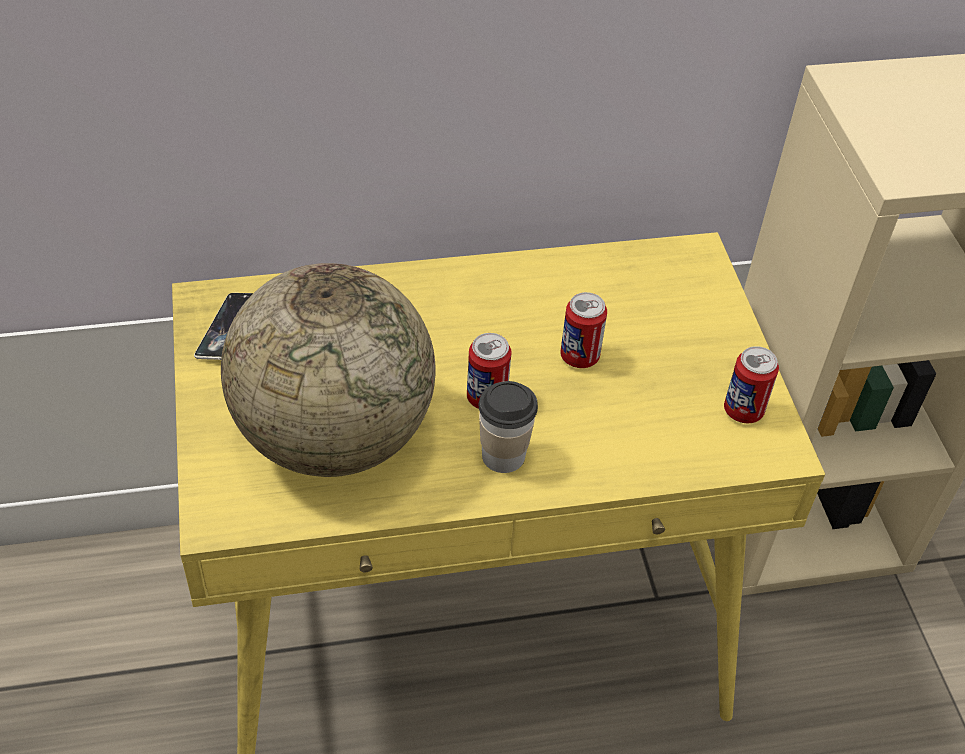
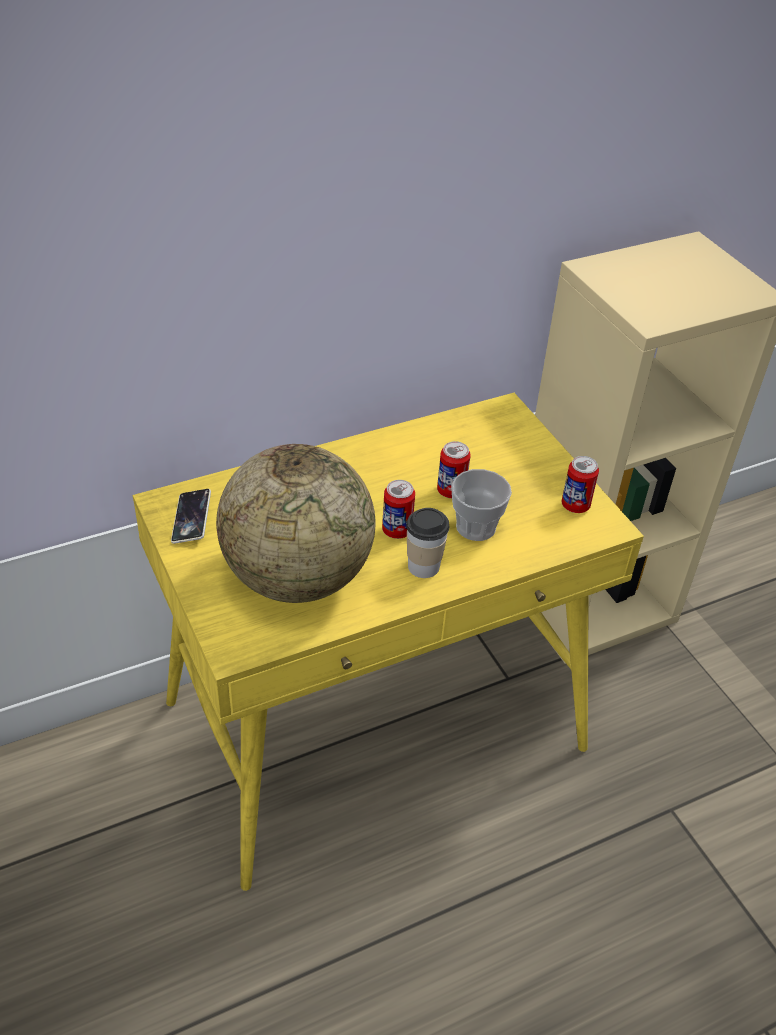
camera: 15 degrees left, 5 degrees down
(594, 414) = (476, 527): none -> cup

